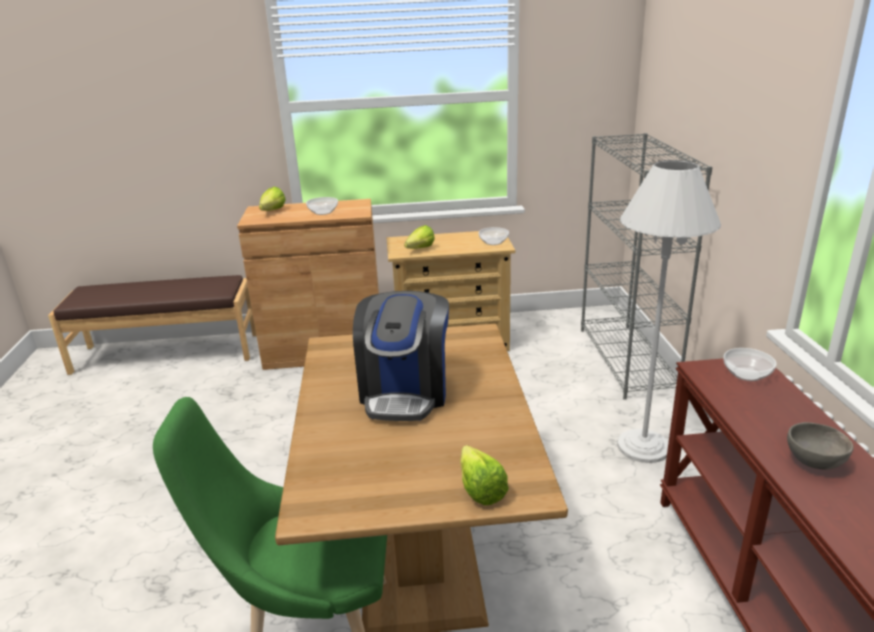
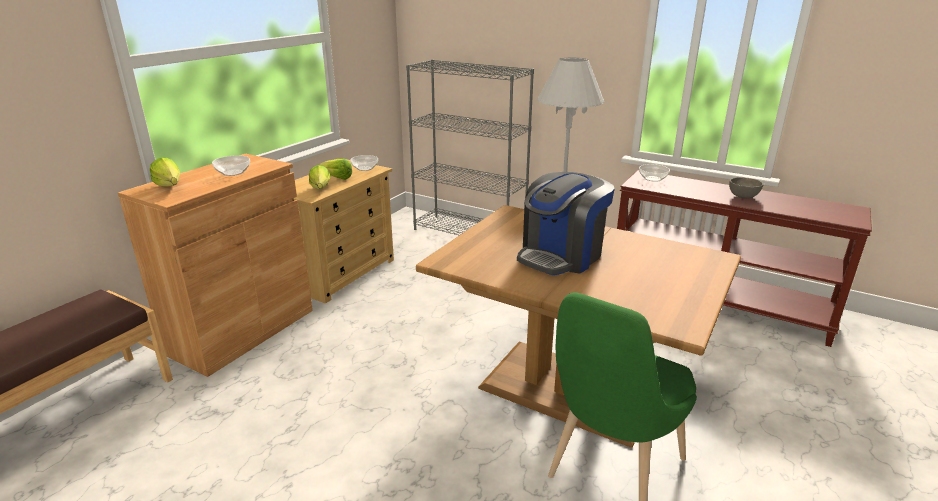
camera: 55 degrees left, 0 degrees up
(405, 392) = (561, 256): coffee machine -> coffee machine turned 90 degrees clockwise
(479, 486) = (701, 268): lettuce -> lettuce (335, 178)

